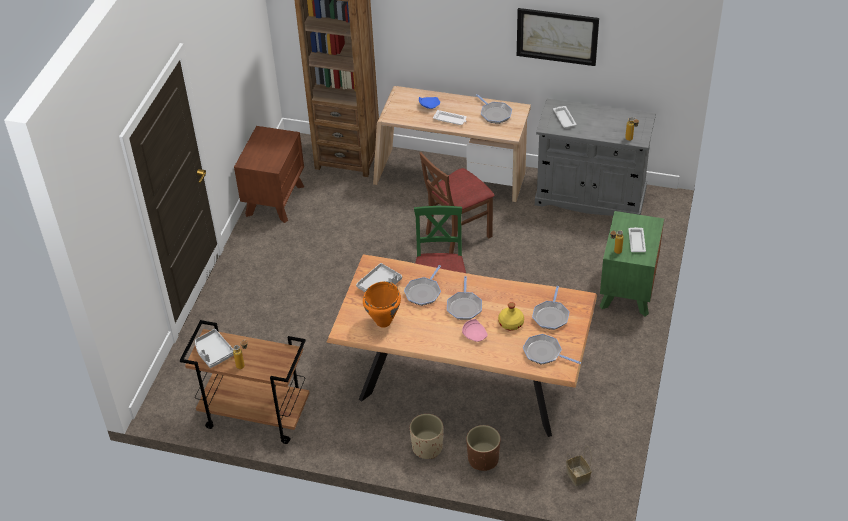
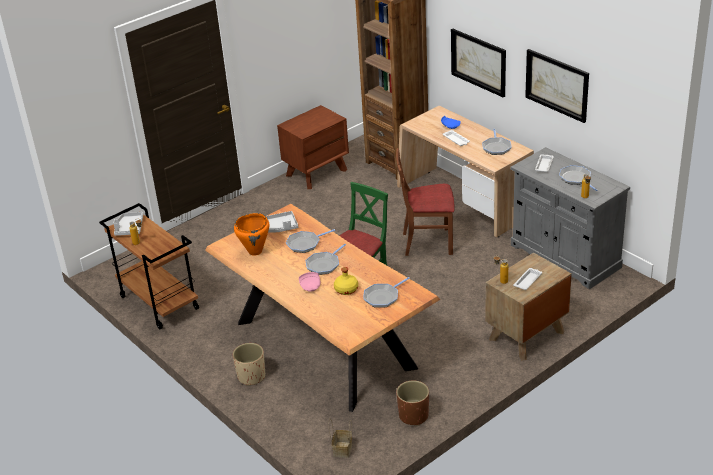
camera: 35 degrees right, 10 degrees down
(448, 32) = (478, 62): none -> picture
(483, 459) = (283, 403): brown planter -> brown planter (413, 416)
(544, 353) = (349, 320): frying pan -> frying pan (576, 179)
(628, 290) = (526, 335): green nightstand -> brown nightstand

